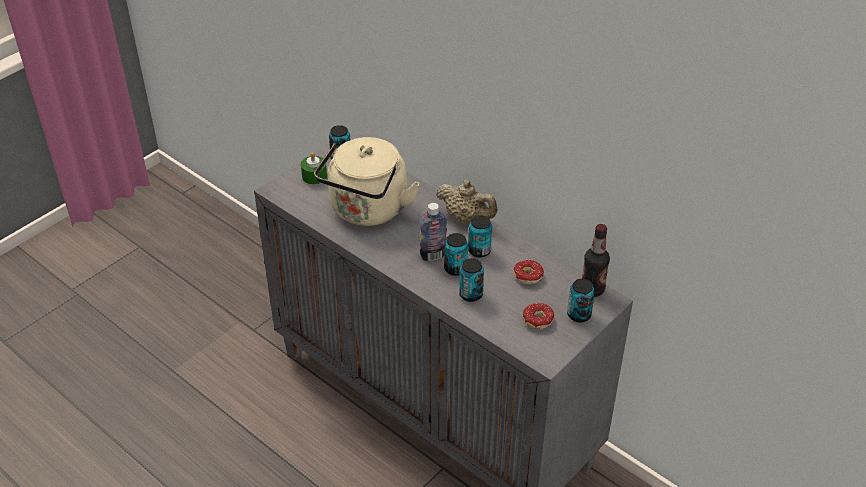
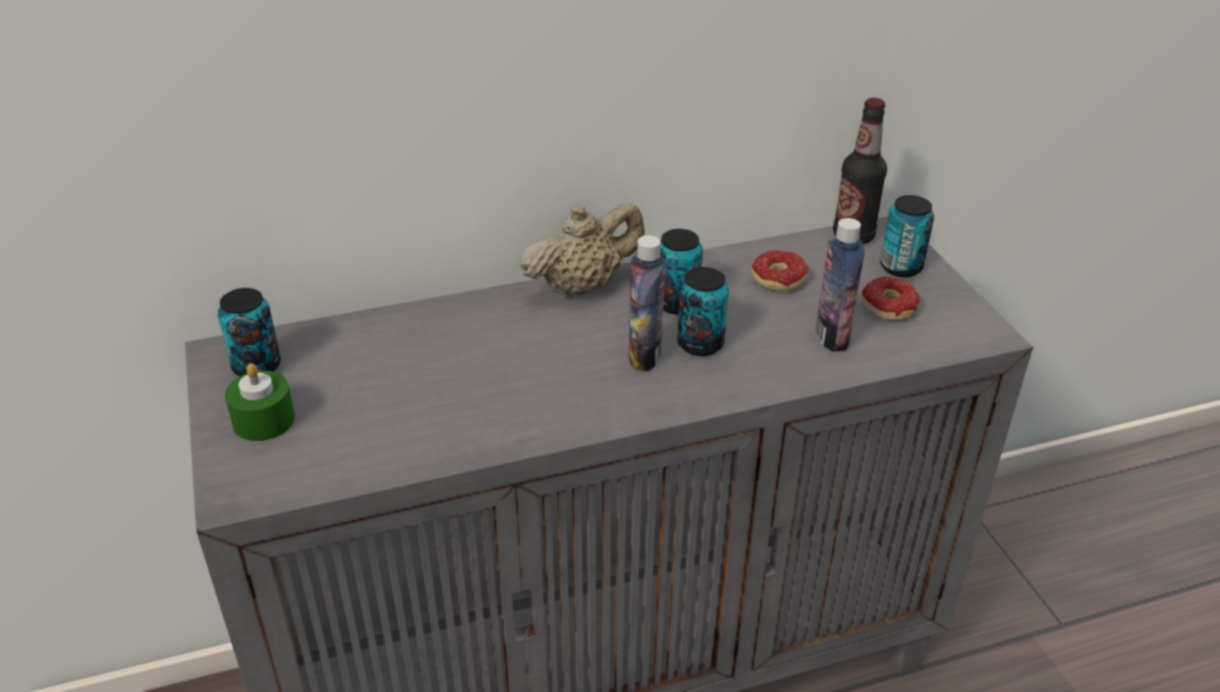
camera: 60 degrees left, 5 degrees down
(367, 211) = (447, 389): beige kettle -> none
(471, 294) = (778, 351): can -> none
(496, 308) = (831, 337): none -> bottle

